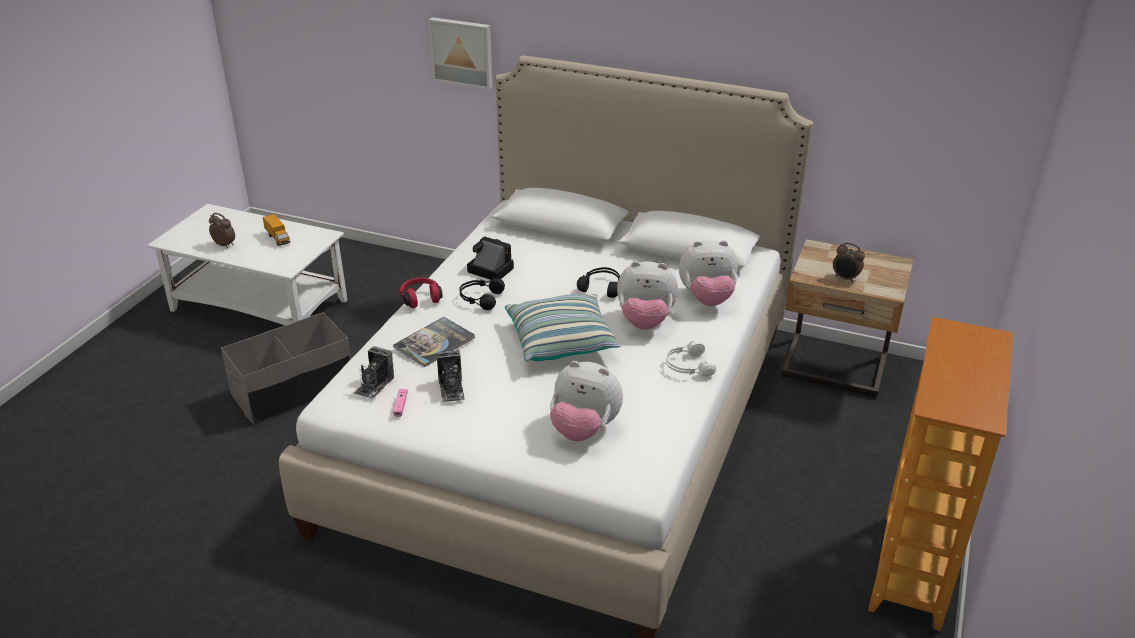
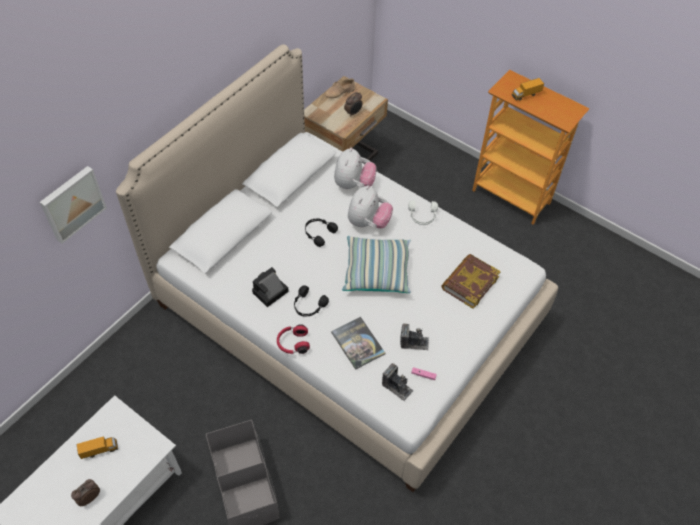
camera: 75 degrees left, 20 degrees up
(584, 429) = (469, 283): plush toy -> book
(875, 261) = (340, 92): none -> beige shoe
(963, 356) = (526, 95): none -> toy truck

